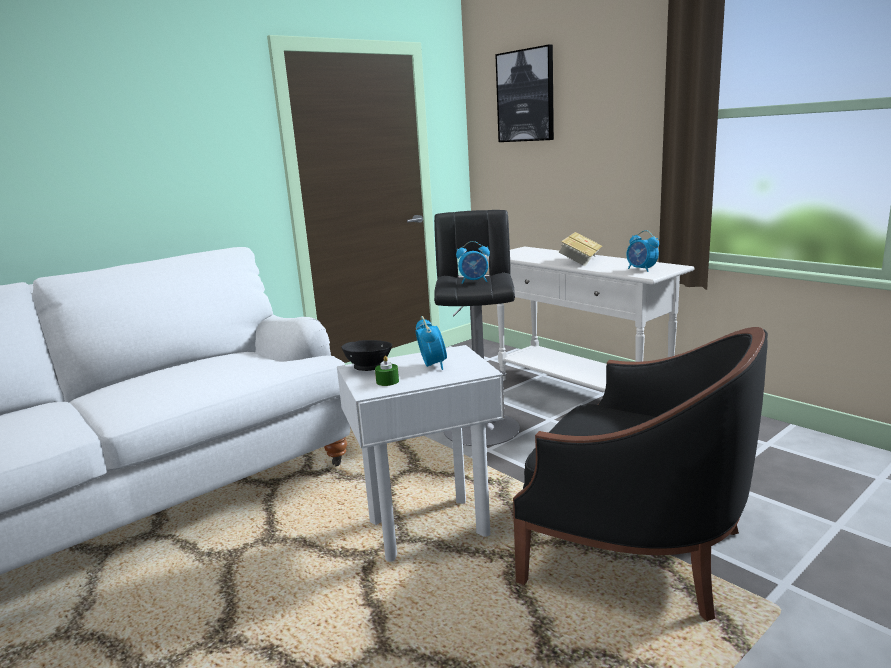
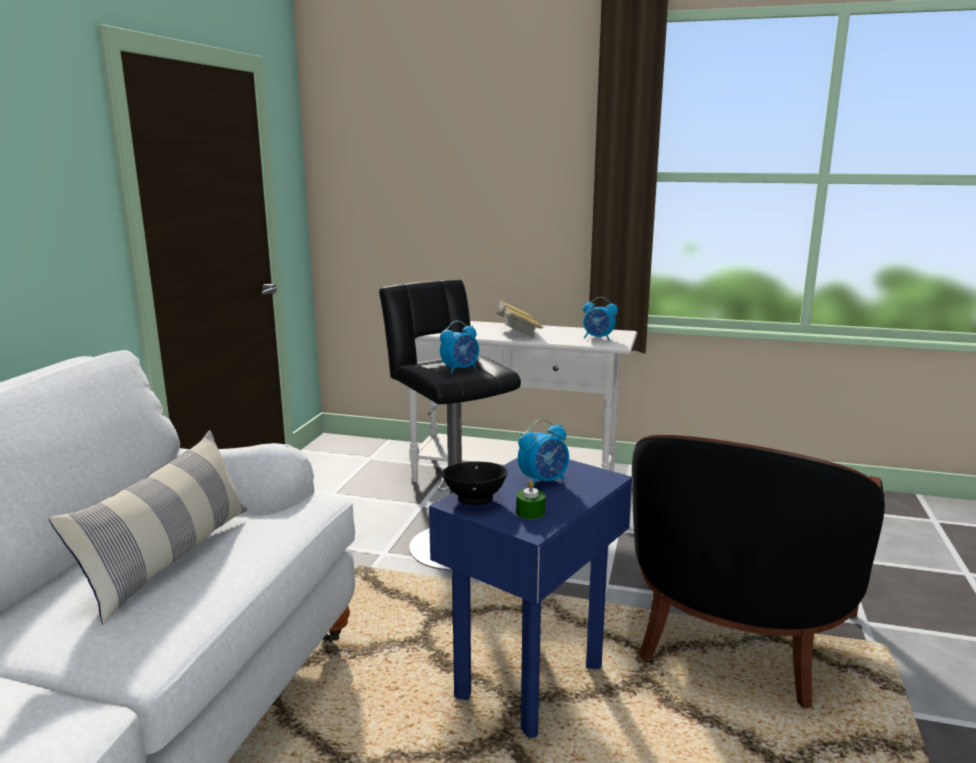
camera: 35 degrees left, 0 degrees up
(197, 372) = (171, 558): none -> pillow
(429, 529) = (531, 682): white side table -> blue side table
(432, 365) = (544, 481): alarm clock -> alarm clock turned 105 degrees clockwise
(526, 96) = (400, 138): picture -> none
(635, 549) = (736, 631): black armchair -> black armchair turned 120 degrees clockwise

